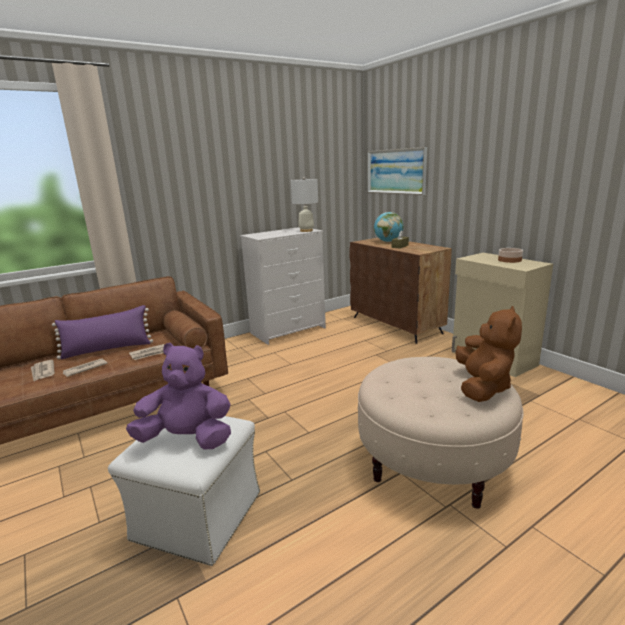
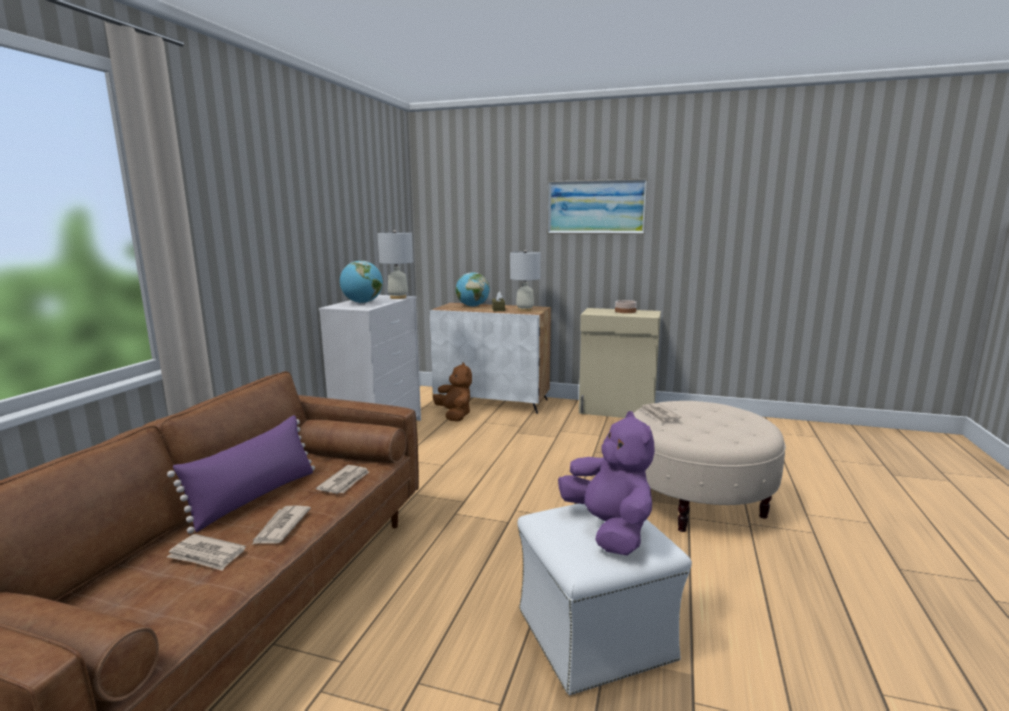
camera: 40 degrees left, 5 degrees down
(187, 439) = (609, 529): purple plush toy -> purple plush toy turned 105 degrees clockwise
(273, 233) = (362, 303): none -> globe
(396, 171) = (466, 227): picture -> picture (596, 207)
(396, 325) = (493, 401): brown cabinet -> white cabinet
(408, 368) = (659, 415): none -> newspaper
(419, 249) = (525, 310): none -> white table lamp
(482, 387) = (730, 414): brown plush toy -> brown plush toy (454, 415)

